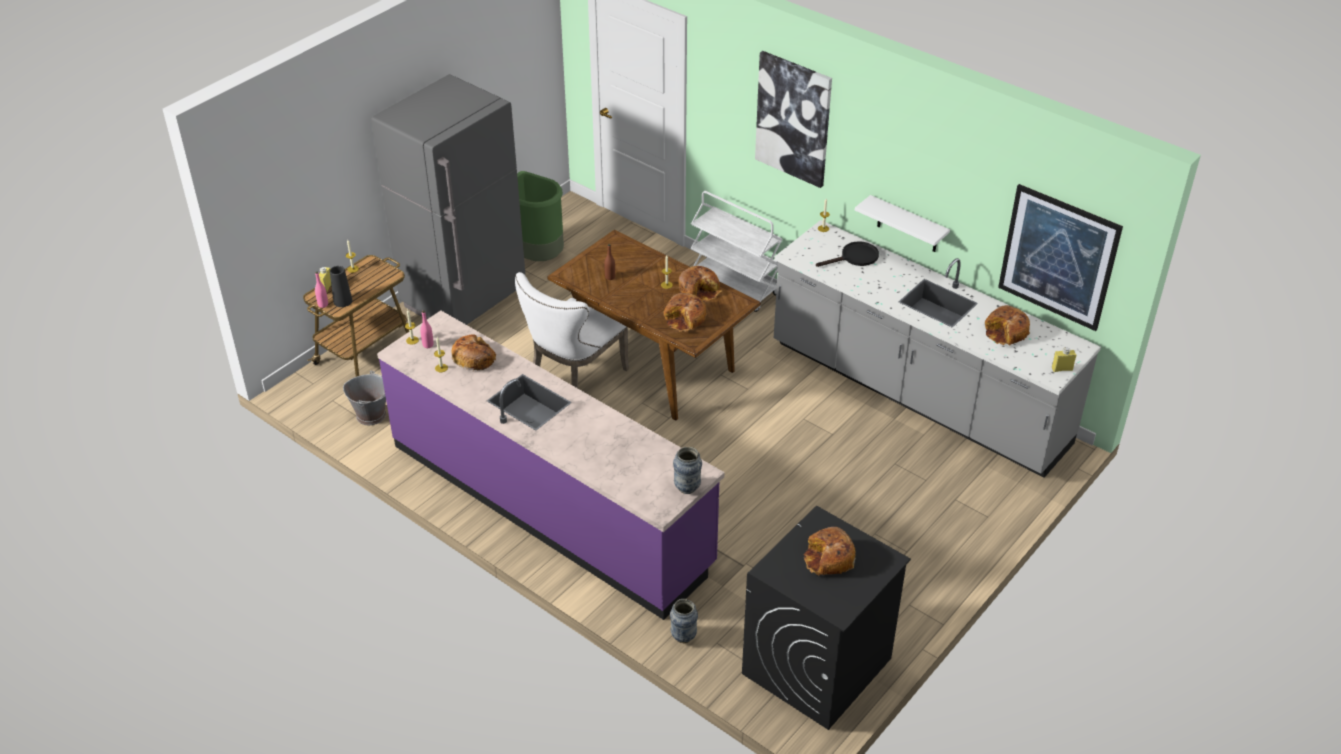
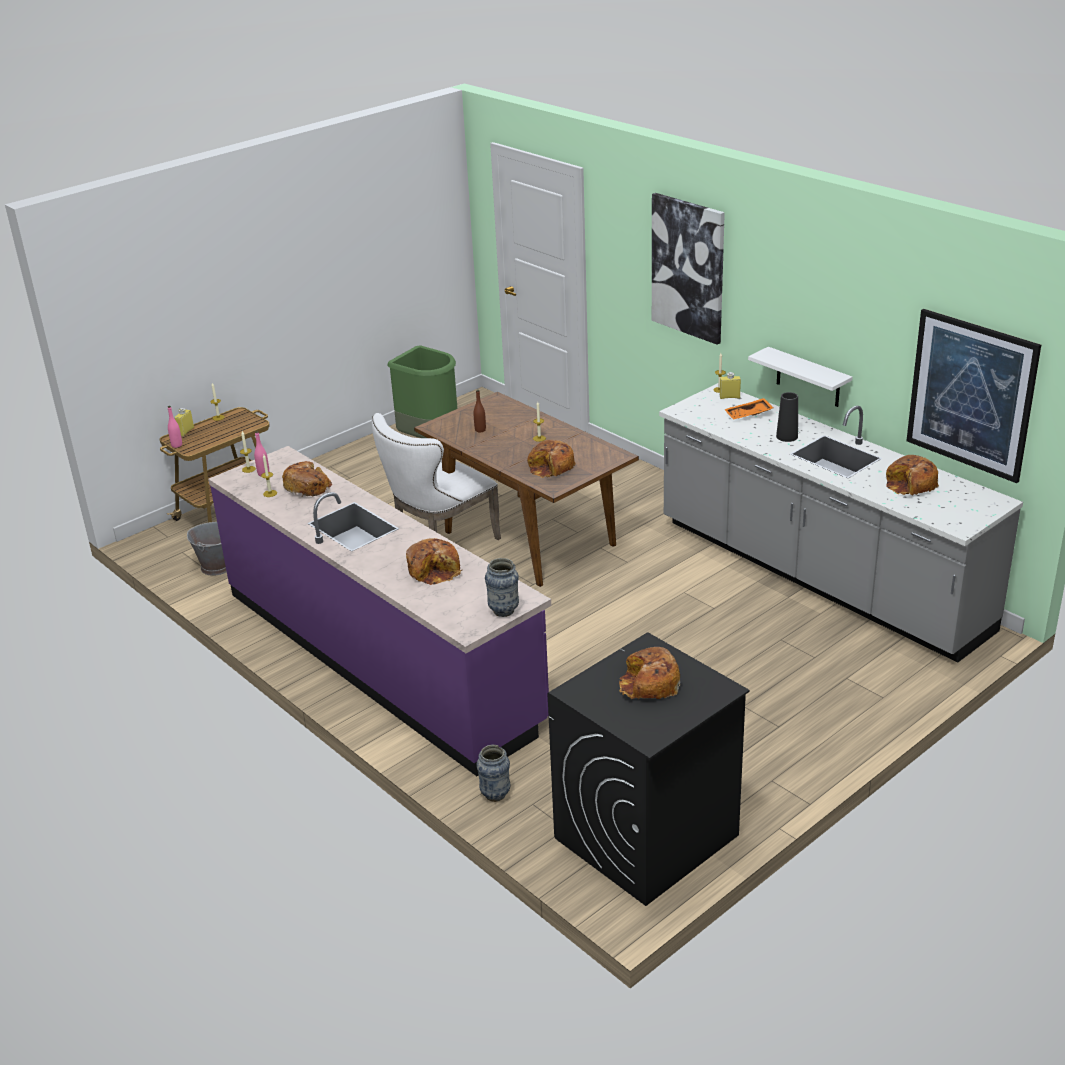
camera: 10 degrees right, 10 degrees down
(343, 301) = (198, 443): black vase -> black vase (787, 436)
(465, 299) = (346, 472): grey fridge -> none
(699, 290) = (574, 443): bread -> bread (435, 570)
(734, 287) = (634, 471): white cart -> none
(855, 258) = (749, 415): black frying pan -> orange tray
(1062, 369) = (972, 520): yellow bottle -> yellow bottle (729, 397)

